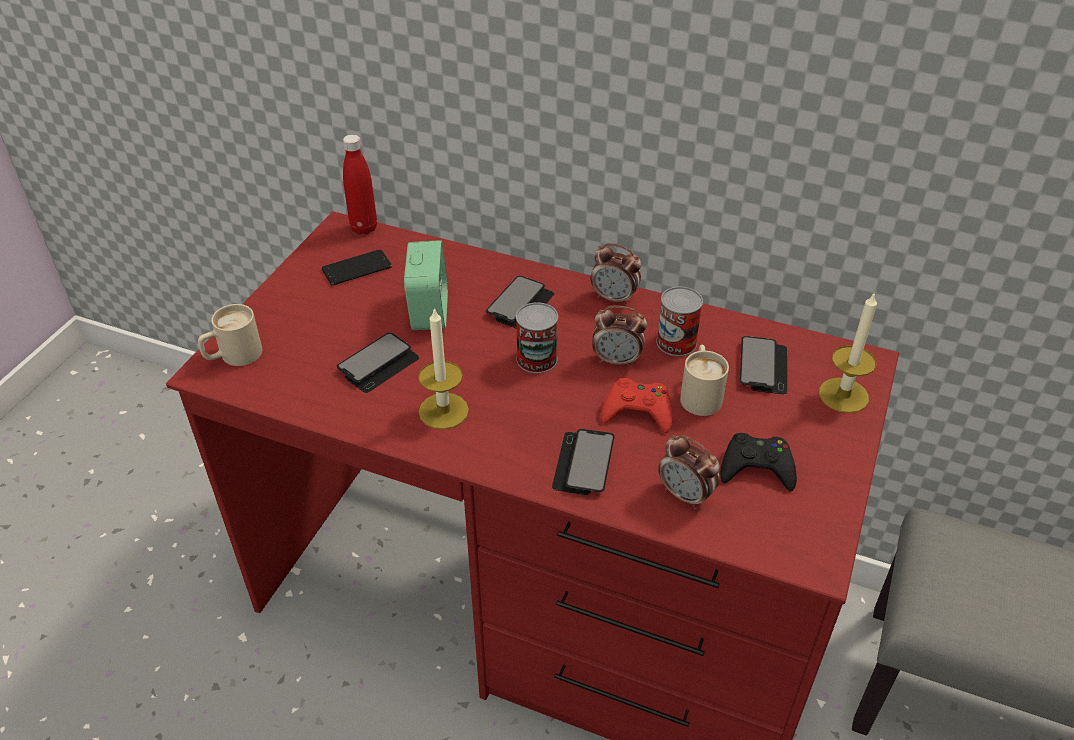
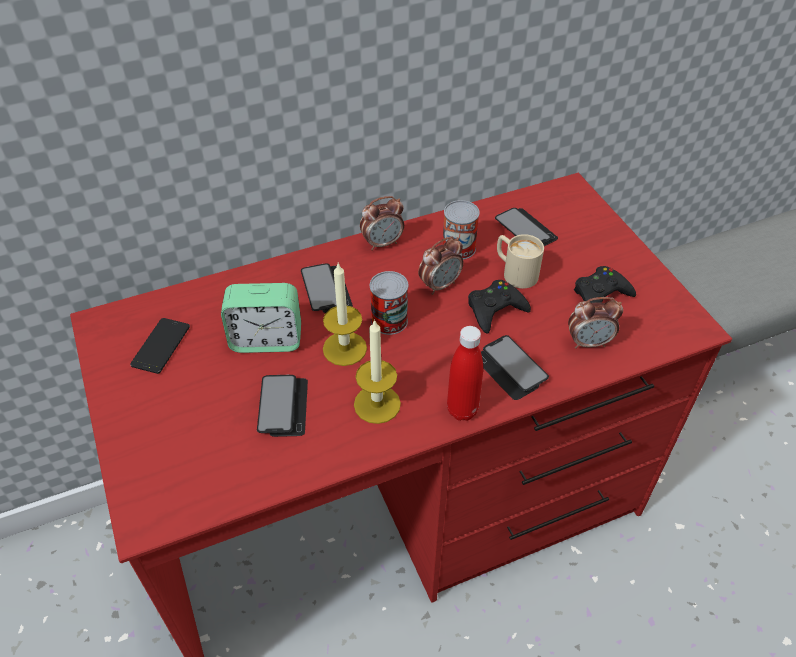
camera: 45 degrees left, 5 degrees up
(233, 356) = (152, 491): beige mug -> none
(364, 228) = (121, 310): red bottle -> red bottle (462, 410)
(429, 311) = (266, 340): alarm clock -> alarm clock turned 135 degrees clockwise
(637, 411) = (495, 309): red game controller -> black game controller
(843, 395) = (586, 218): candle -> candle (344, 348)

